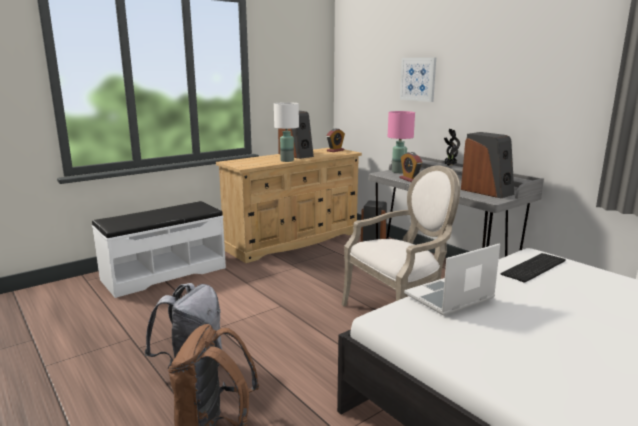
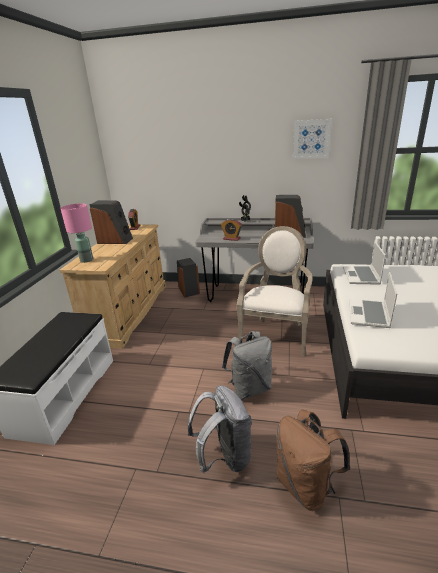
camera: 40 degrees left, 10 degrees up
(287, 160) = (122, 248): white table lamp -> none
(293, 339) = (249, 388): none -> grey backpack
(399, 172) = (211, 234): pink table lamp -> pink table lamp (87, 260)
(418, 79) = (200, 159): picture -> picture (311, 139)
(535, 268) = (361, 276): keyboard -> laptop

